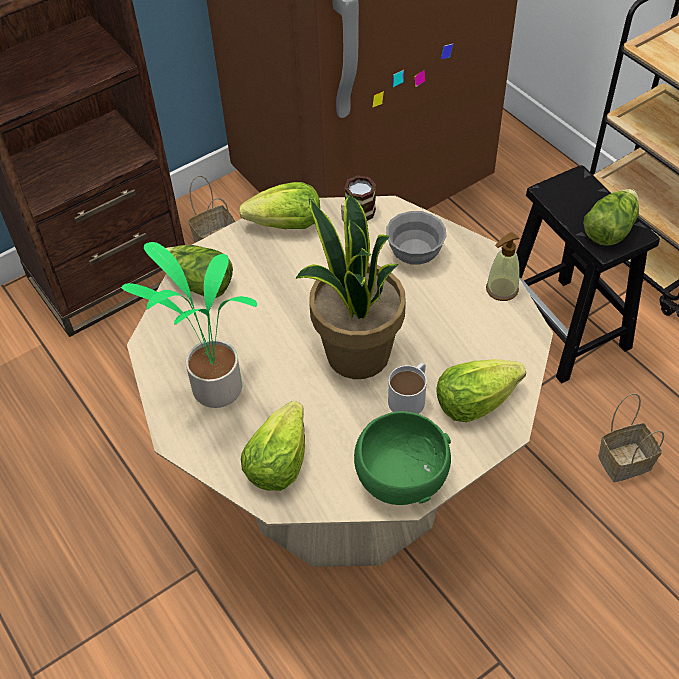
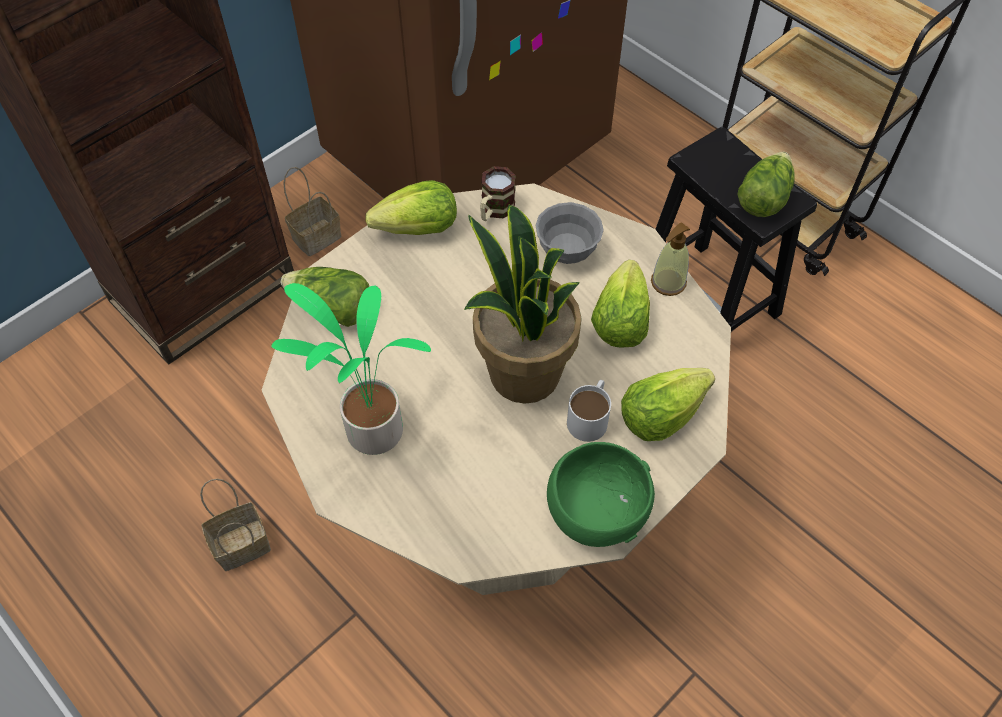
camera: 10 degrees left, 5 degrees up
(278, 462) = (458, 510): lettuce -> lettuce (620, 322)
(625, 461) = (792, 438): basket -> basket (243, 543)

